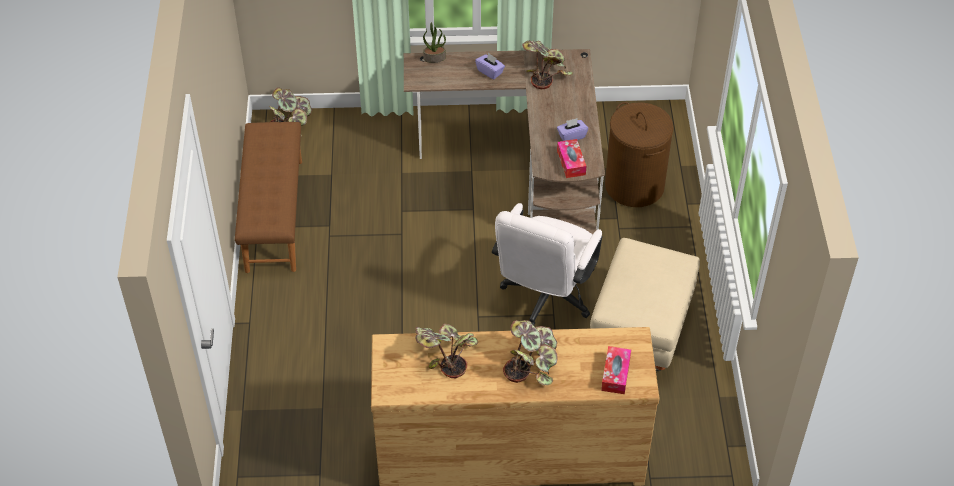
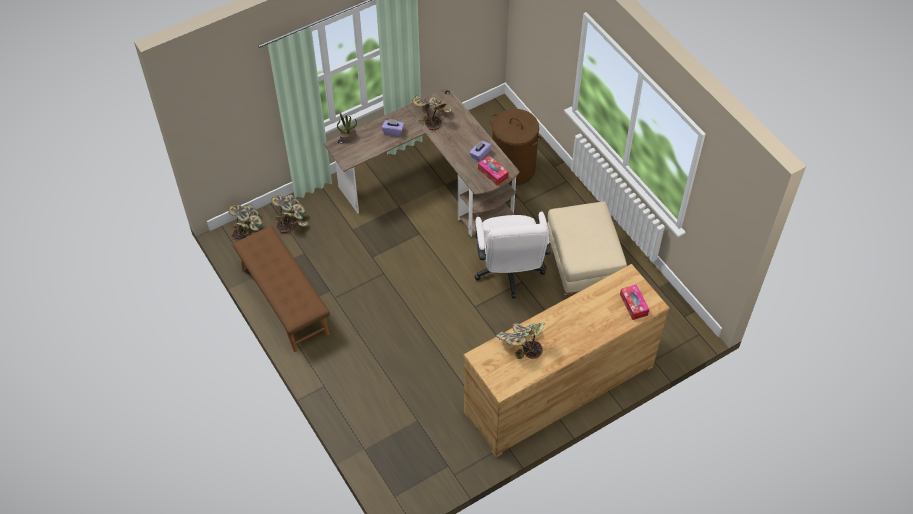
camera: 30 degrees left, 5 degrees up
(532, 364) = (579, 324): potted plant -> potted plant (290, 219)

